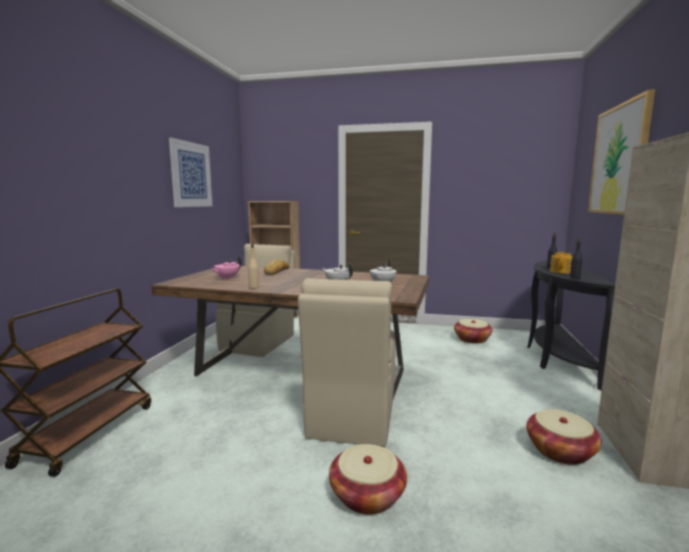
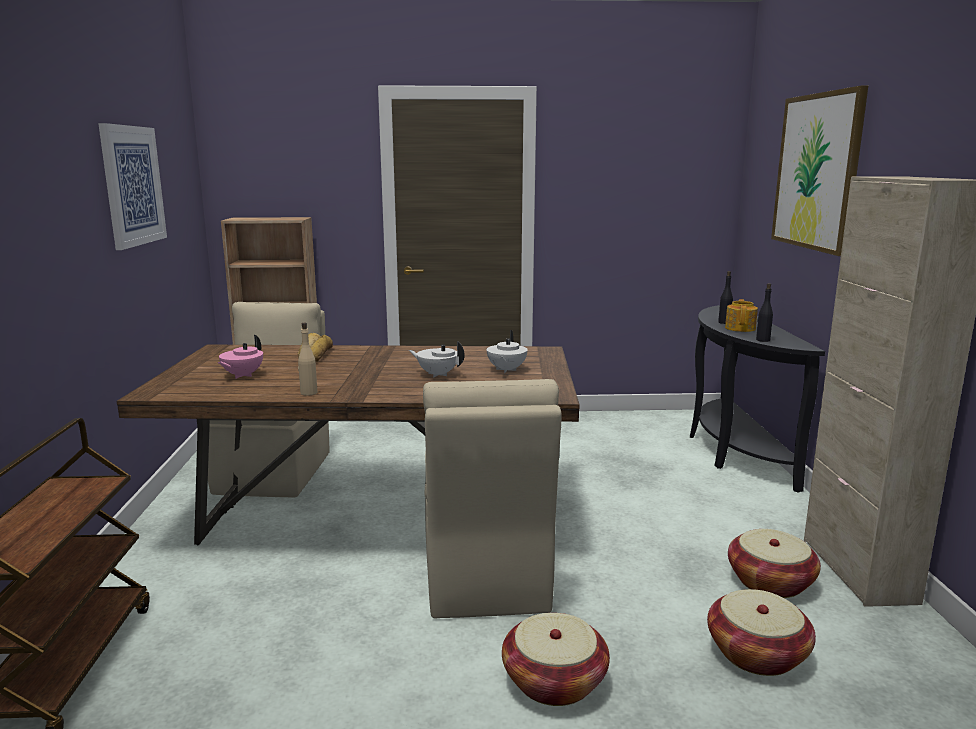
camera: 15 degrees left, 5 degrees up
(472, 339) = (610, 432): basket -> basket (757, 654)

